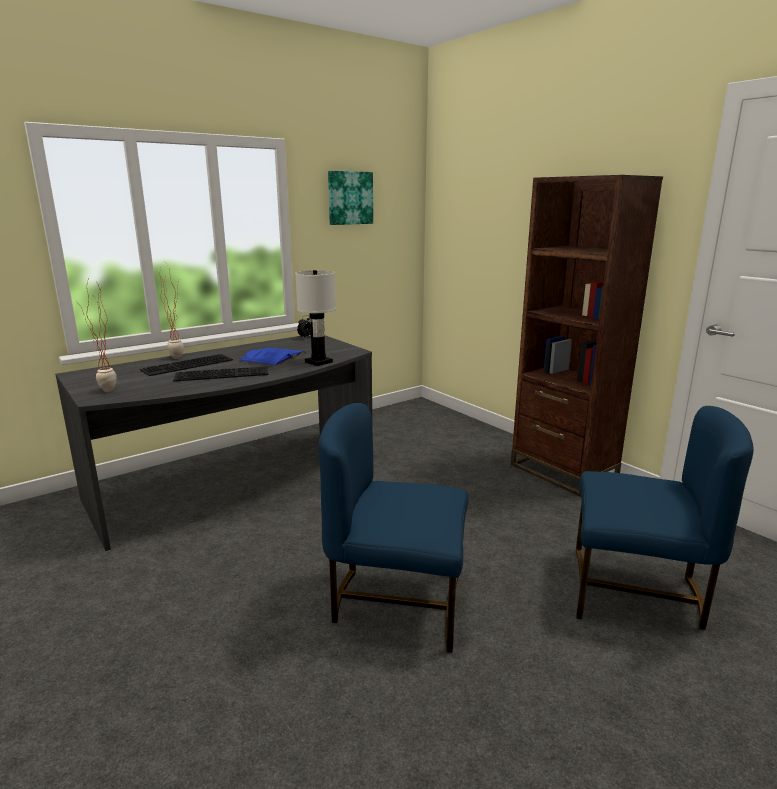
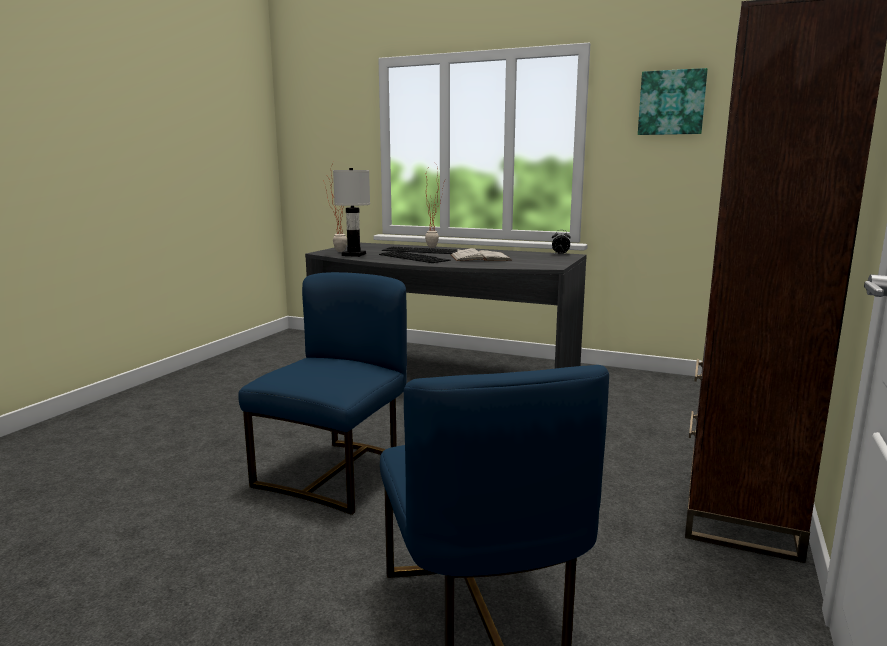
camera: 60 degrees right, 5 degrees down
(273, 357) = (480, 257): blue book -> white book
(318, 362) = (492, 265): white table lamp -> white table lamp (353, 255)
(397, 601) = (335, 473): blue chair -> blue chair turned 45 degrees clockwise

